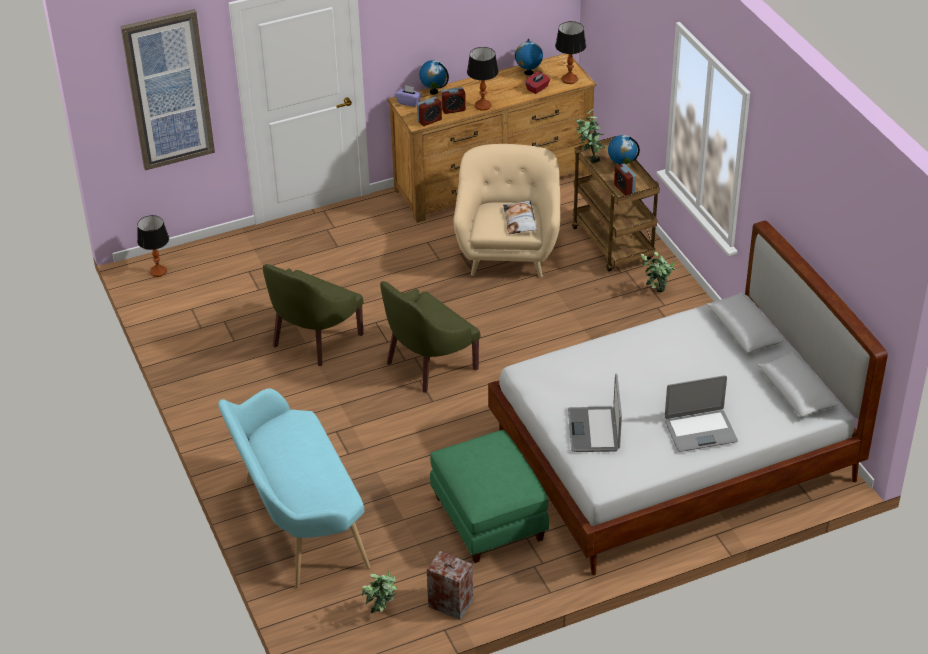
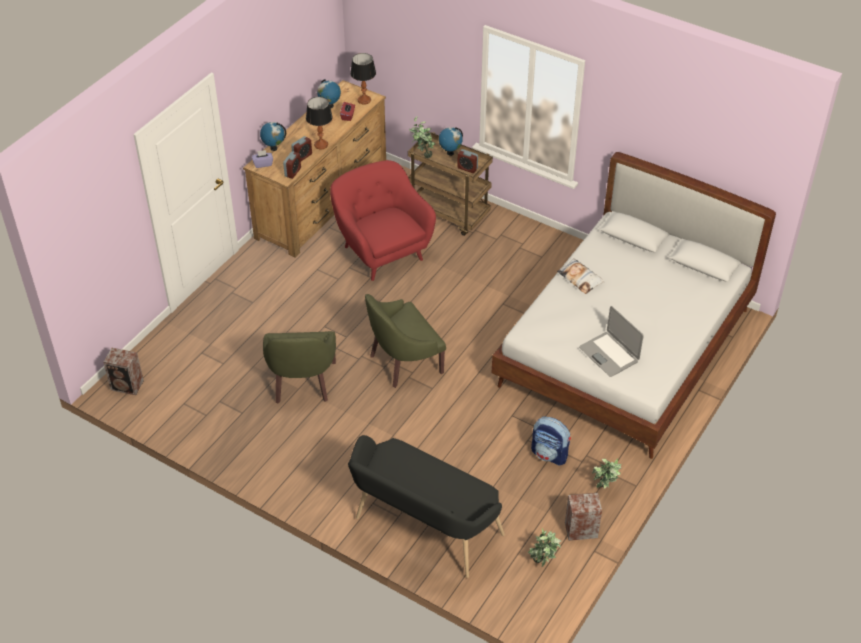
camera: 35 degrees left, 5 degrees up
(158, 271) = (128, 385): table lamp -> speaker
(168, 90) = (102, 229): picture -> none
(297, 524) = (423, 530): turquoise bench -> black bench
(427, 364) = (403, 362): green armchair -> green armchair turned 45 degrees clockwise
(490, 518) = (550, 454): green ottoman -> backpack
(508, 252) = (382, 251): beige armchair -> red armchair
(520, 221) = (399, 223): pillow -> pillow (580, 279)
(656, 293) = (510, 237): potted plant -> potted plant (604, 489)
(700, 431) = (674, 321): laptop -> none

